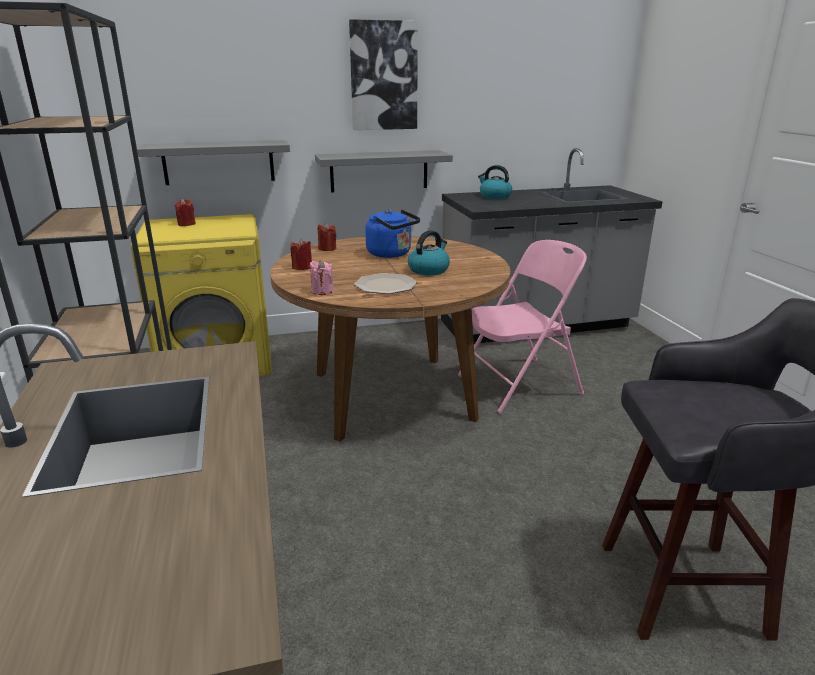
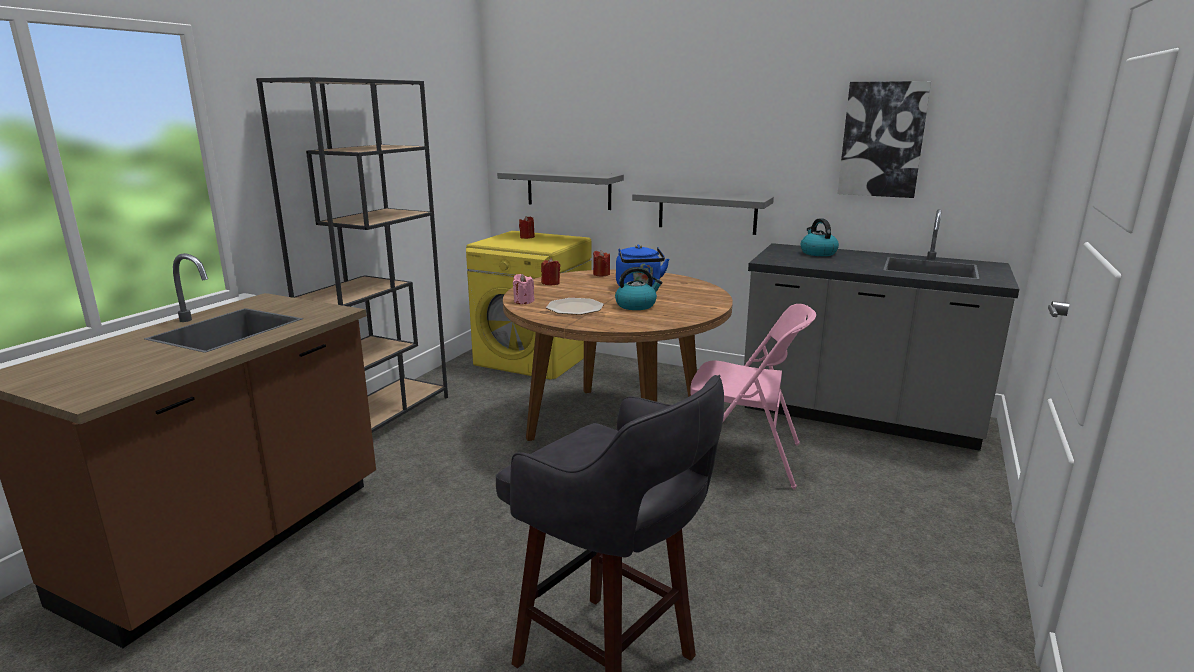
camera: 40 degrees right, 5 degrees down
(383, 76) = (718, 119): picture -> picture (882, 139)

